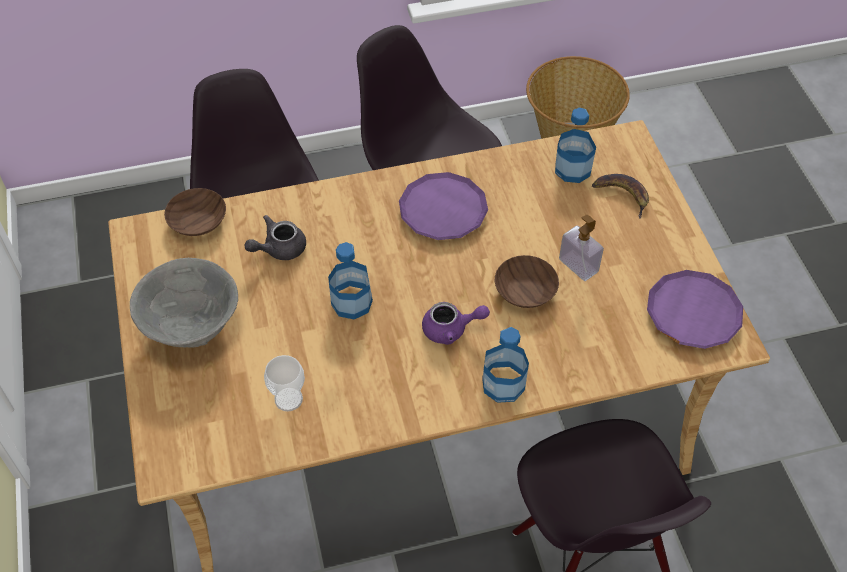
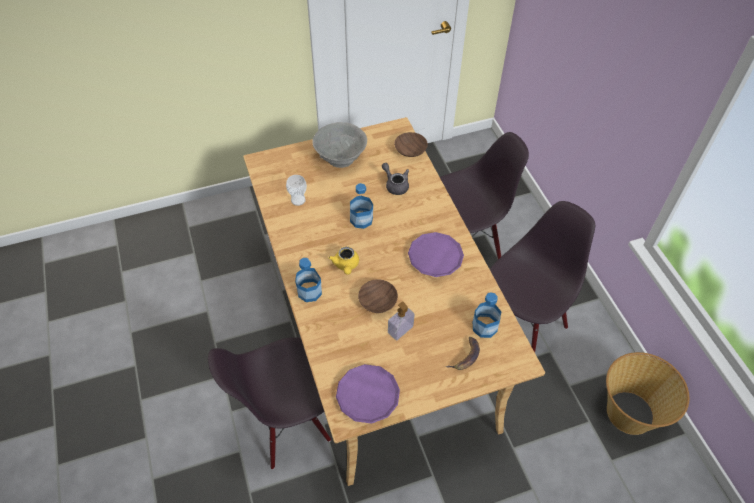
camera: 85 degrees right, 0 degrees up
(451, 329) = (346, 265): purple teapot -> yellow teapot

